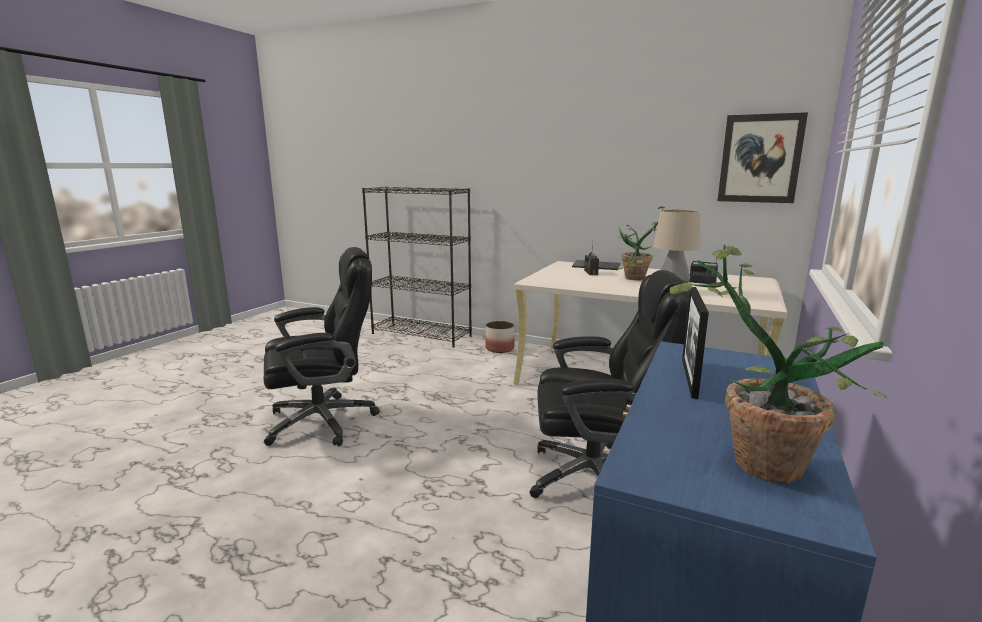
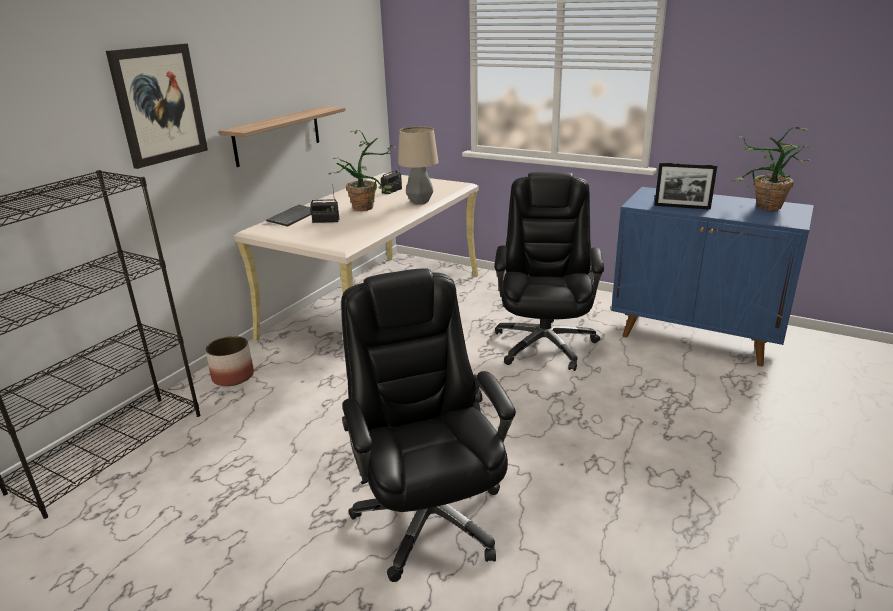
camera: 85 degrees left, 10 degrees up
(622, 201) = (277, 135): none -> shelf
(760, 159) = (356, 70): picture -> picture (159, 104)

